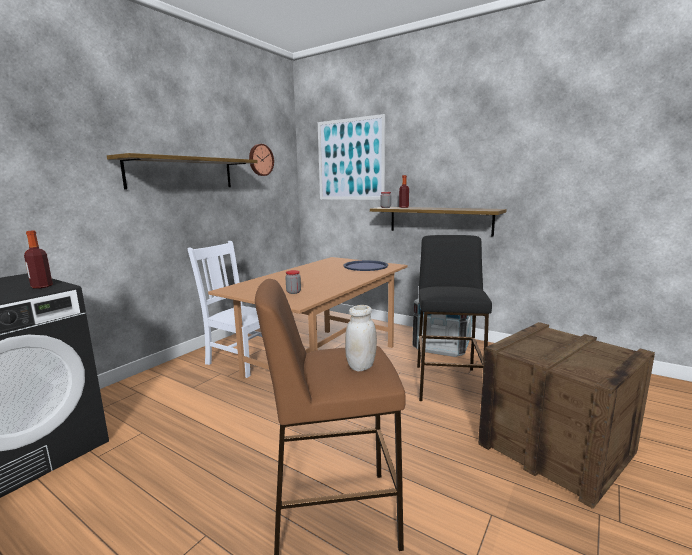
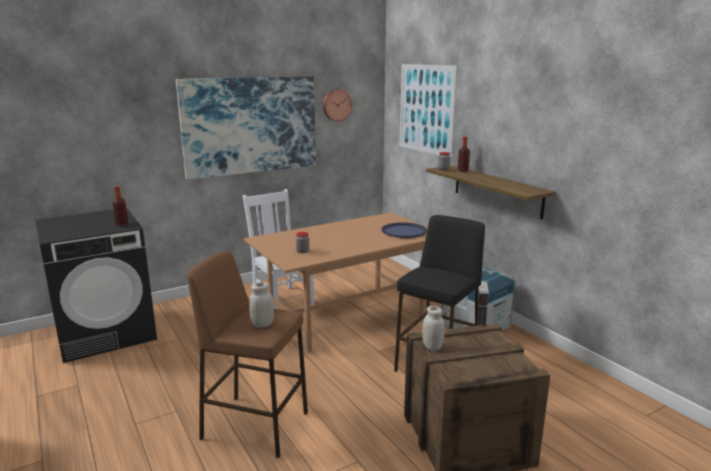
camera: 25 degrees right, 5 degrees up
(181, 173) = (250, 125): shelf -> picture
(523, 353) = (432, 346): none -> white jar

